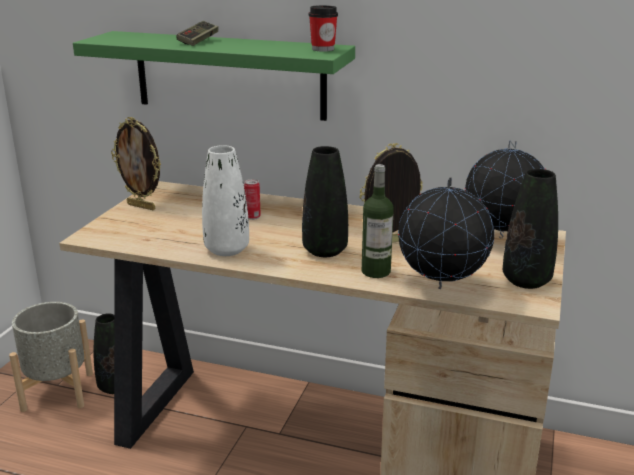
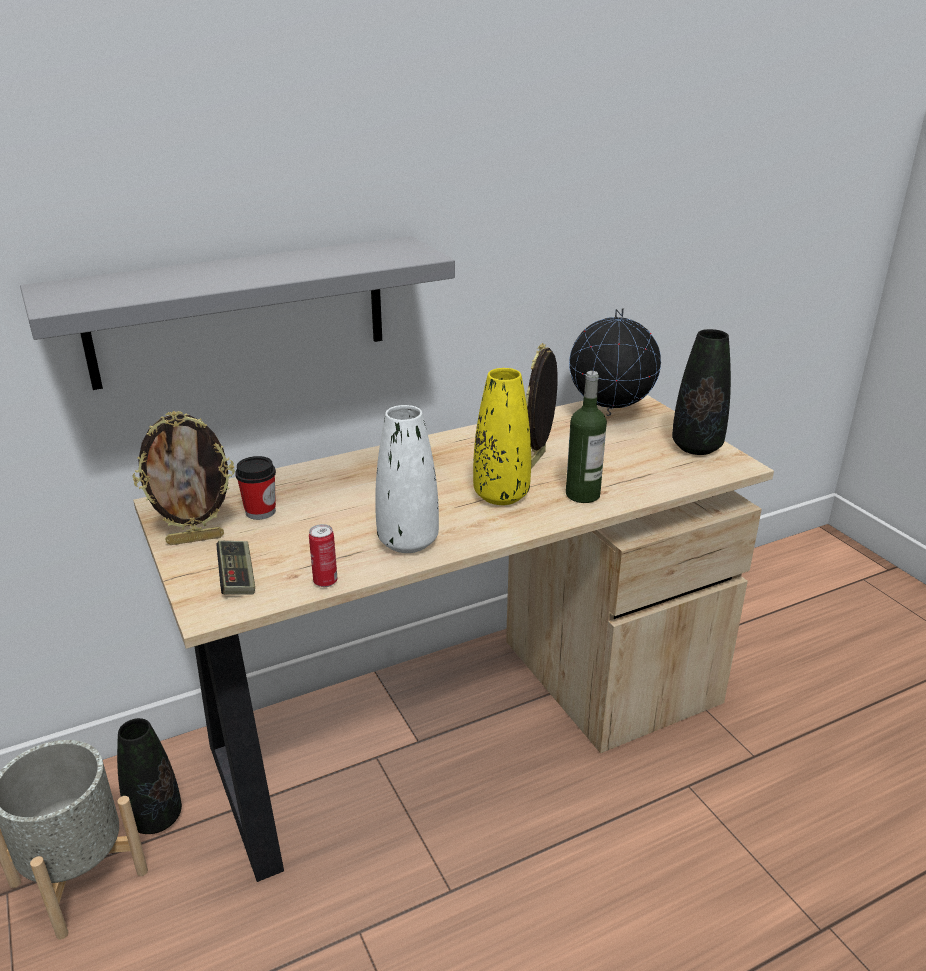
camera: 45 degrees left, 5 degrees up
(198, 41) = (219, 272): game controller -> game controller (237, 577)
(229, 75) = (239, 311): green shelf -> grey shelf
(253, 217) = (357, 492): can -> can (325, 581)
(323, 49) = (401, 248): cup -> cup (260, 511)
(325, 251) = (501, 495): black vase -> yellow vase
(441, 287) = (657, 484): globe -> none

